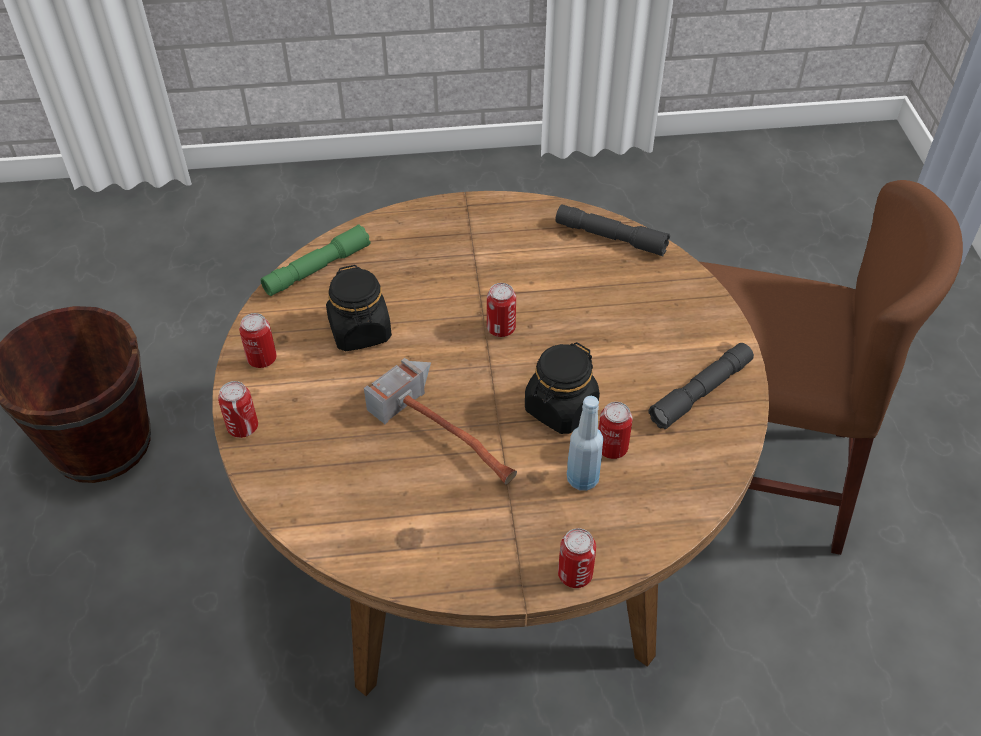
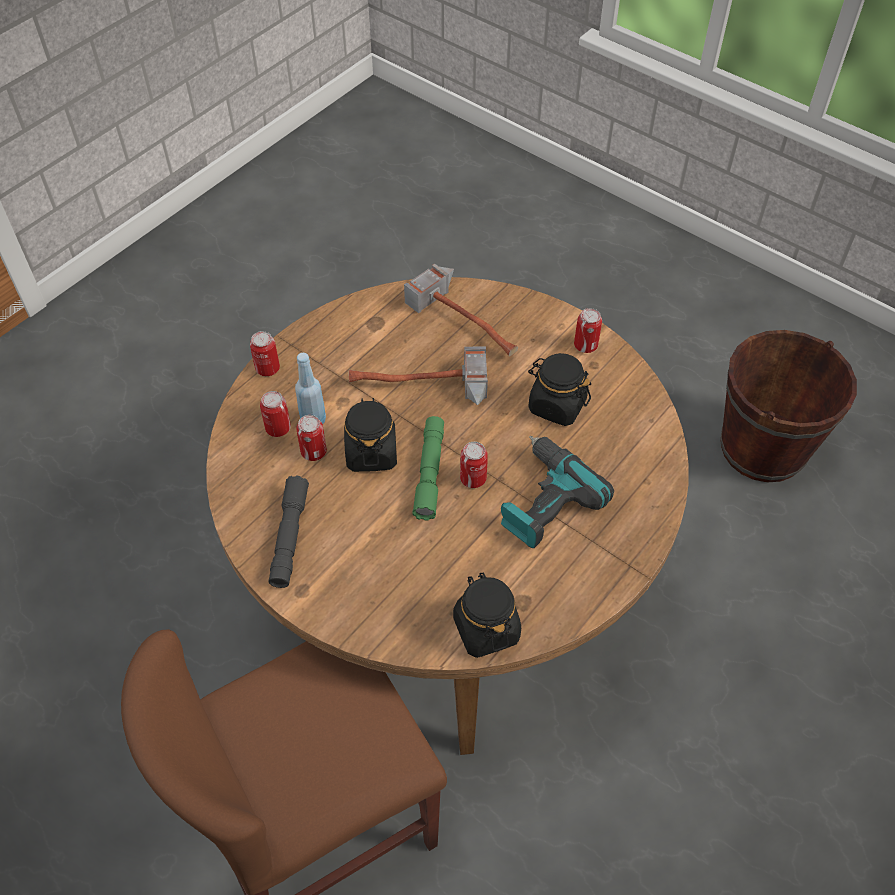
camera: 135 degrees right, 5 degrees up
(243, 427) = (536, 306): can -> can (278, 428)
(317, 269) = (647, 424): green flashlight -> green flashlight (429, 473)
(319, 462) = (471, 321): none -> hammer
(468, 278) = (543, 500): none -> power drill
(610, 237) = (486, 629): grey flashlight -> black jar

